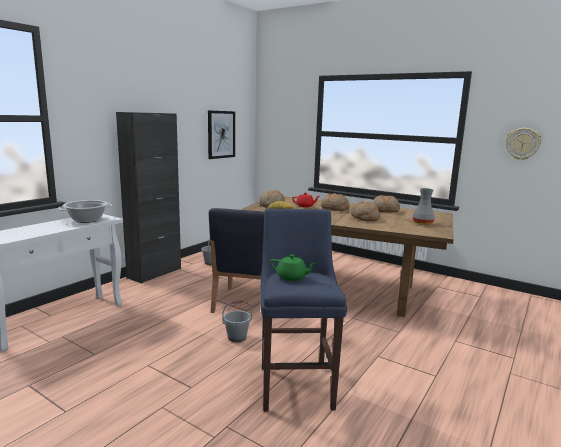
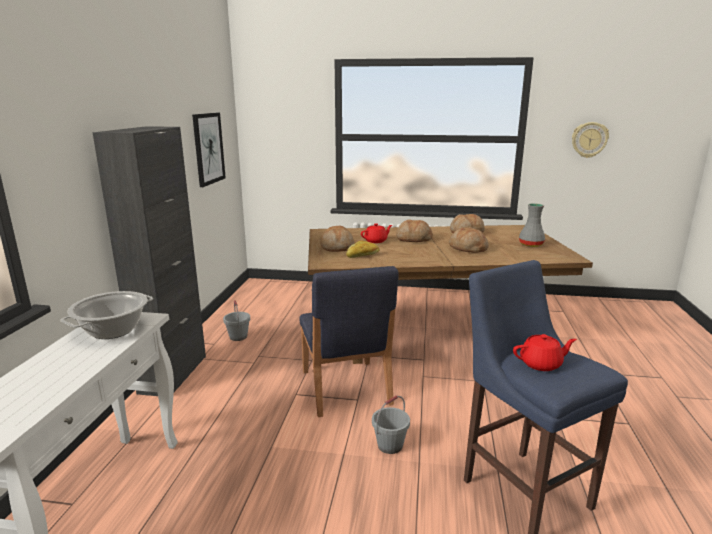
camera: 25 degrees left, 5 degrees up
(292, 277) = (541, 364): green teapot -> red teapot

